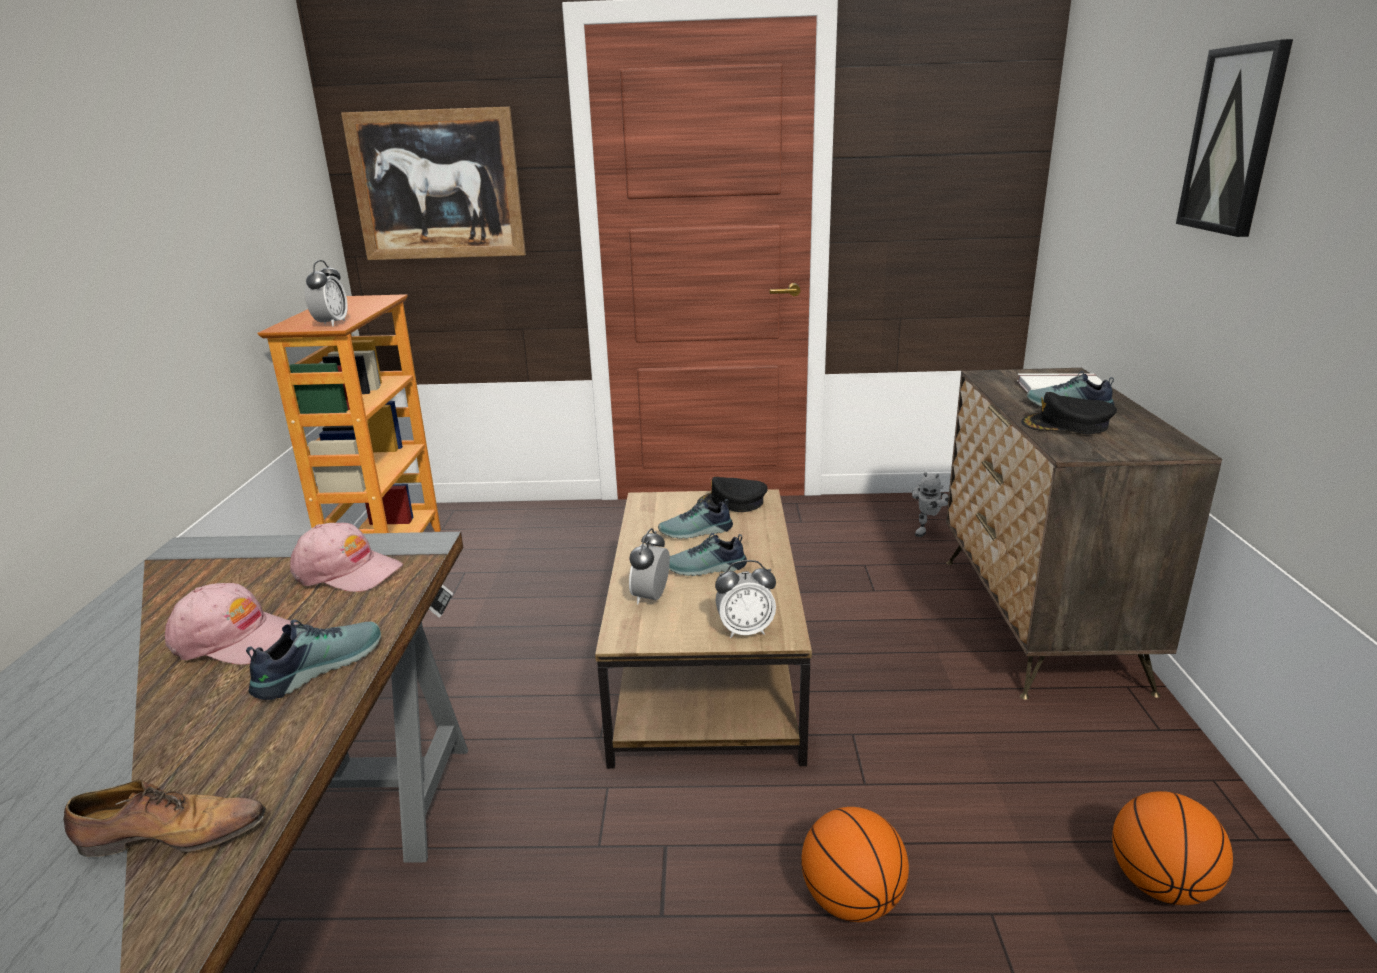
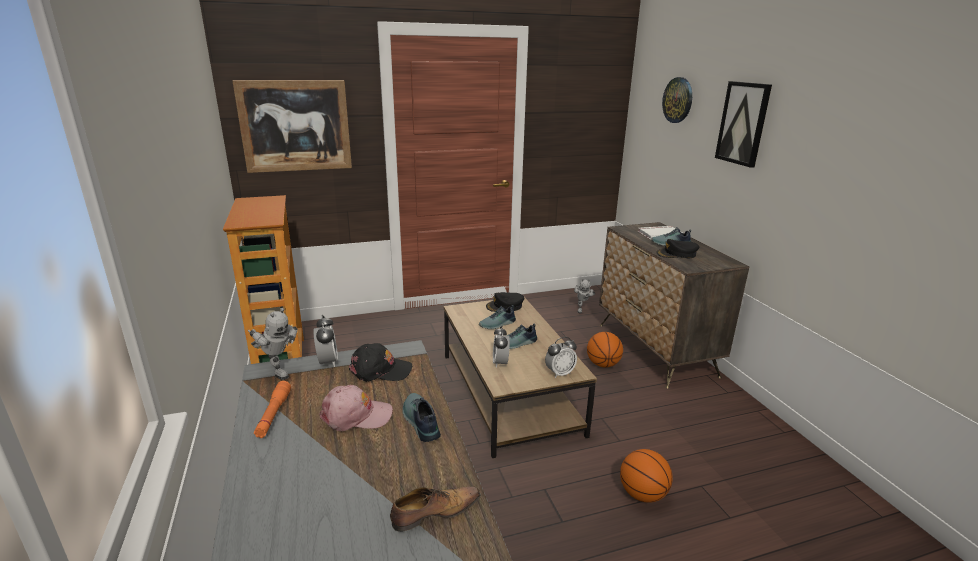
camera: 20 degrees left, 0 degrees up
(127, 617) = (273, 414): none -> orange flashlight
(204, 552) = (277, 370): none -> toy robot
(317, 666) = (419, 422): shoe -> shoe turned 45 degrees counterclockwise
(331, 324) = (266, 220): alarm clock -> alarm clock (328, 362)
(347, 571) = (380, 370): pink cap -> black cap
(1126, 112) = (678, 100): none -> wall clock
(1160, 885) = (758, 458): basketball -> basketball (603, 364)

